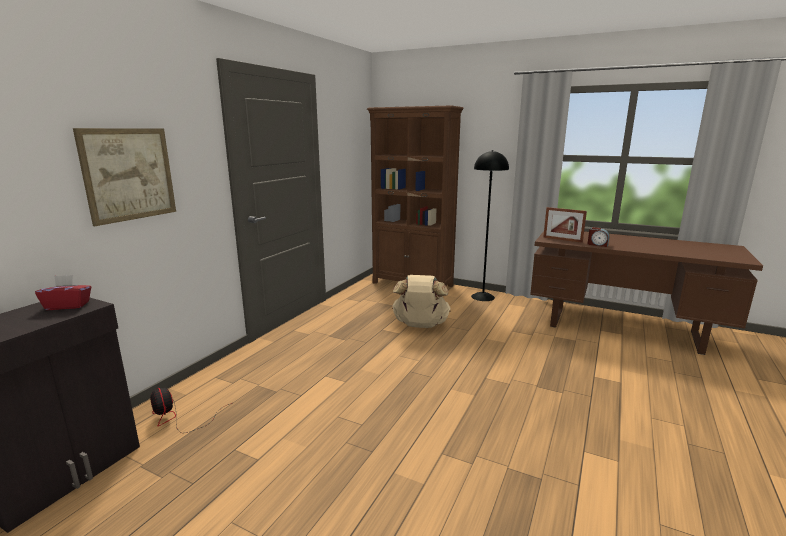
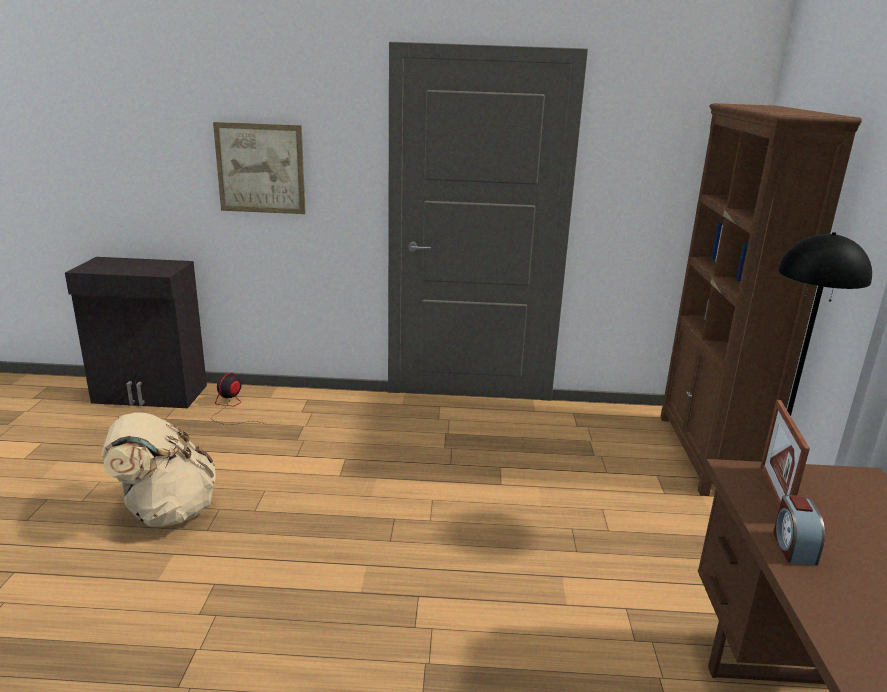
camera: 65 degrees right, 5 degrees up
(68, 305) = (161, 268): red tissue box -> none
(420, 326) = (545, 497): beige backpack -> beige backpack (166, 512)

